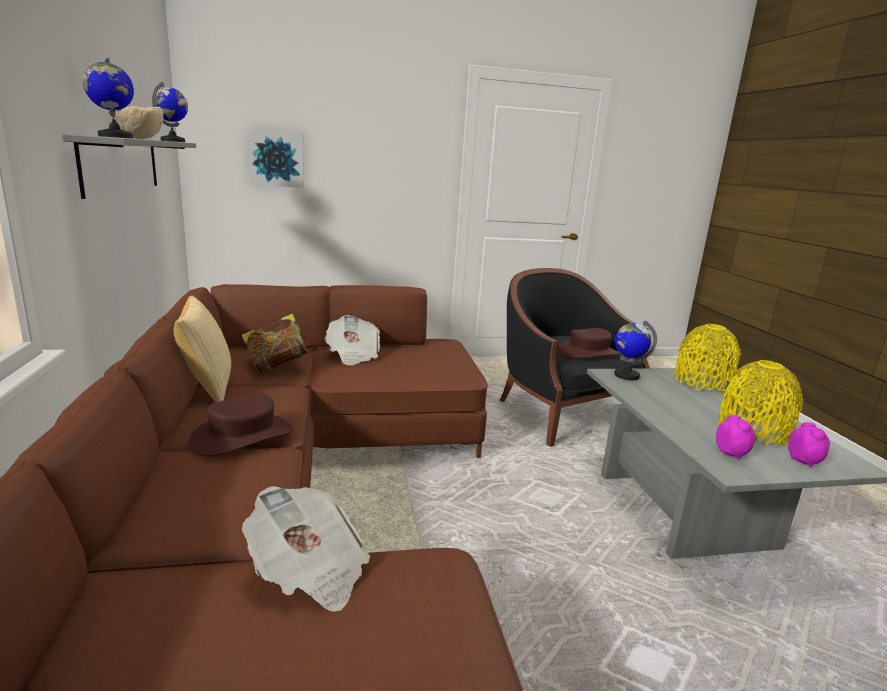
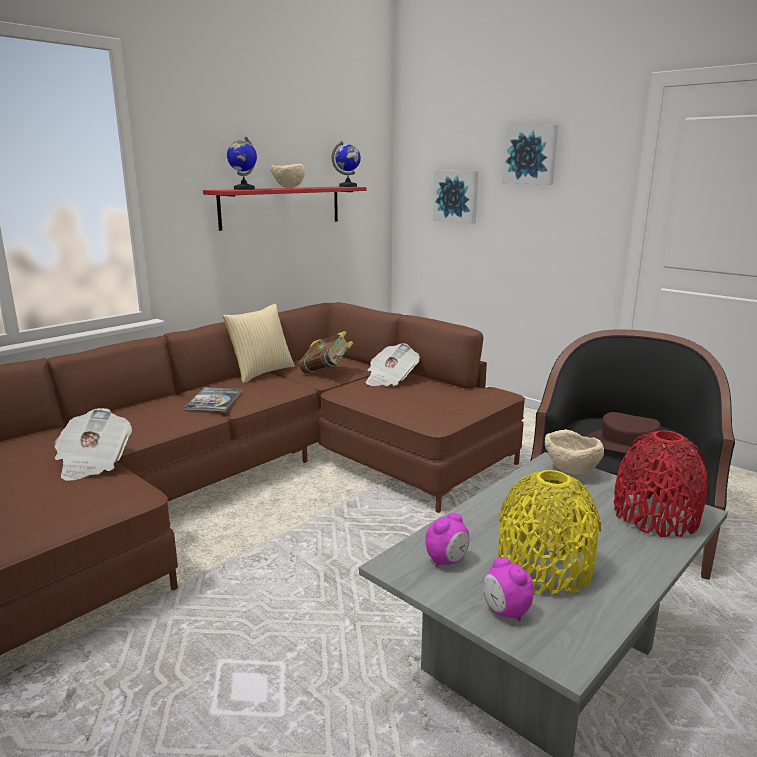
camera: 55 degrees right, 0 degrees up
(121, 164) = (281, 206): grey shelf -> red shelf
(242, 436) = (214, 400): brown hat -> book
(363, 122) = (530, 155): none -> picture
(626, 375) = (570, 472): globe -> beige bowl
(702, 382) = (655, 517): yellow vase -> red vase
(804, 461) = (505, 612): alarm clock -> alarm clock turned 90 degrees clockwise

